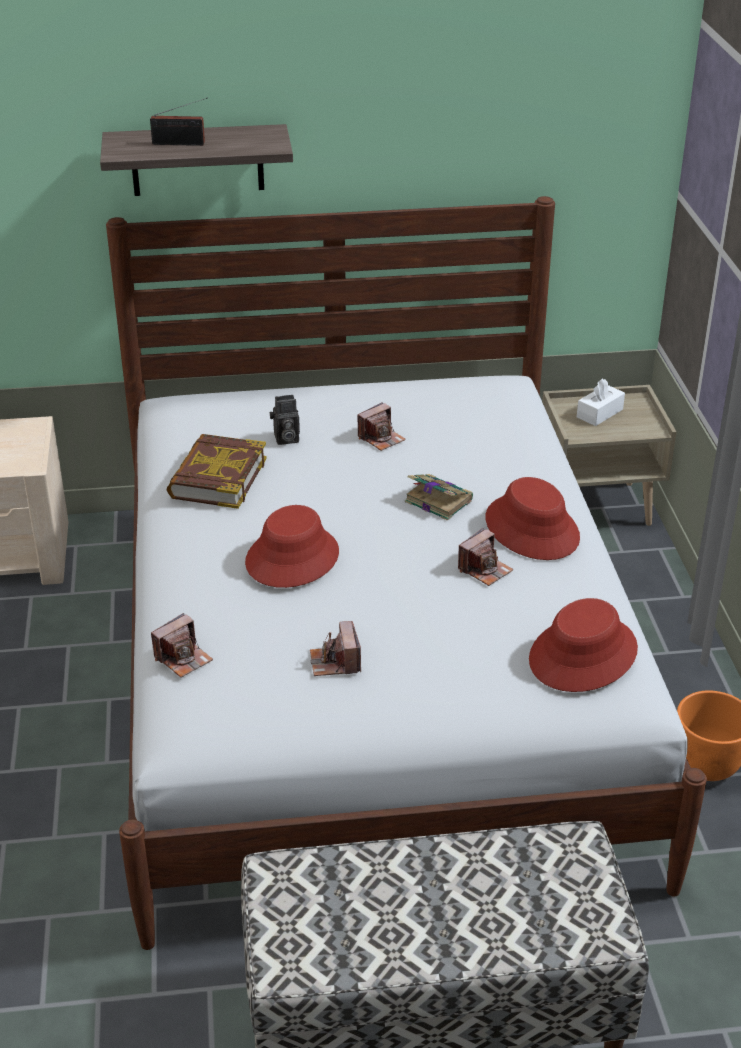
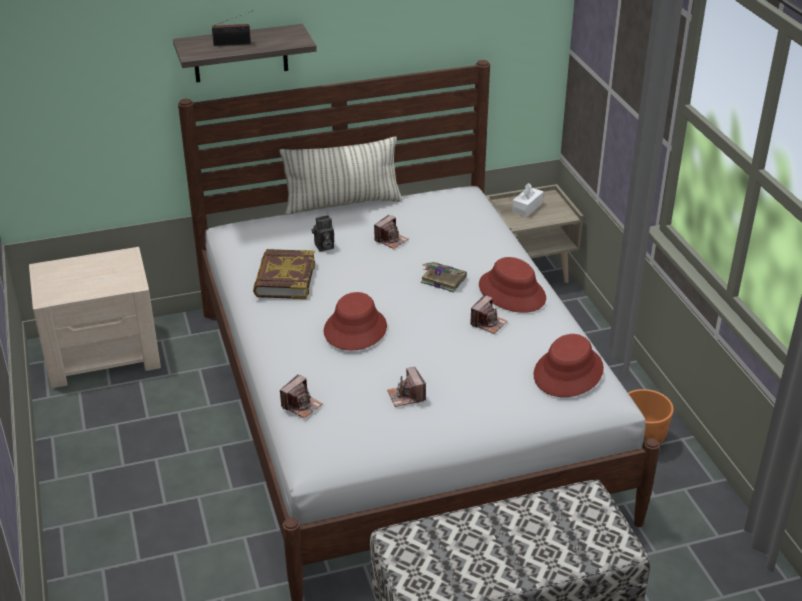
camera: 10 degrees left, 0 degrees up
(331, 382) = (342, 203): none -> pillow

